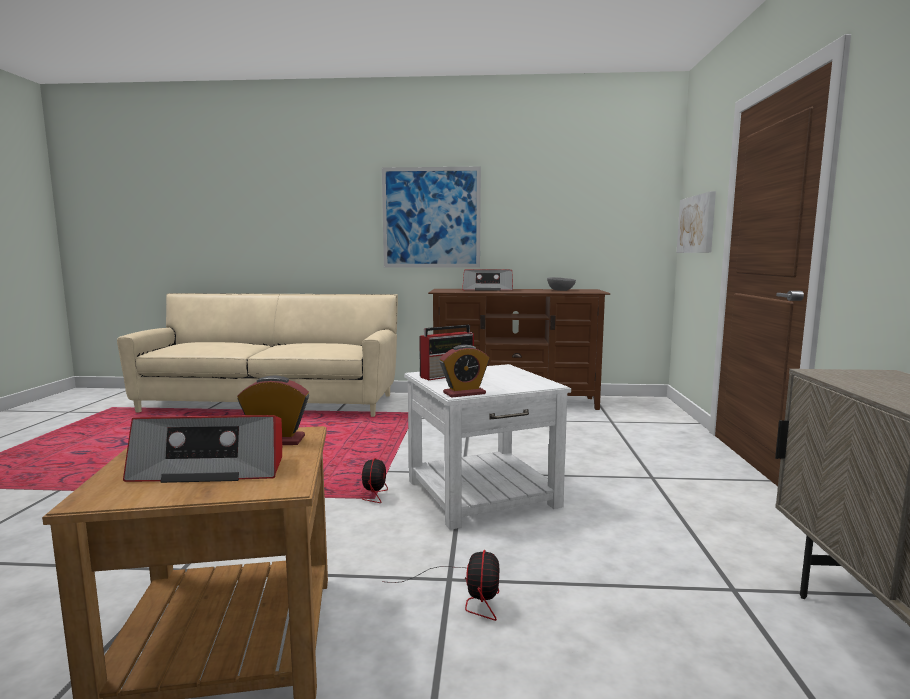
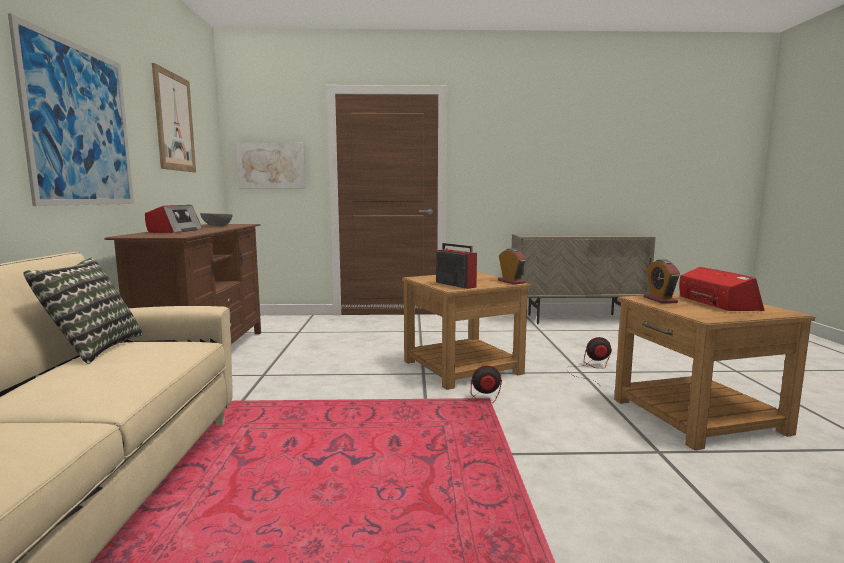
camera: 95 degrees left, 0 degrees up
(341, 342) = (93, 349): none -> pillow
(482, 493) = (462, 367): white side table -> brown side table
(563, 196) = (174, 122): none -> picture

